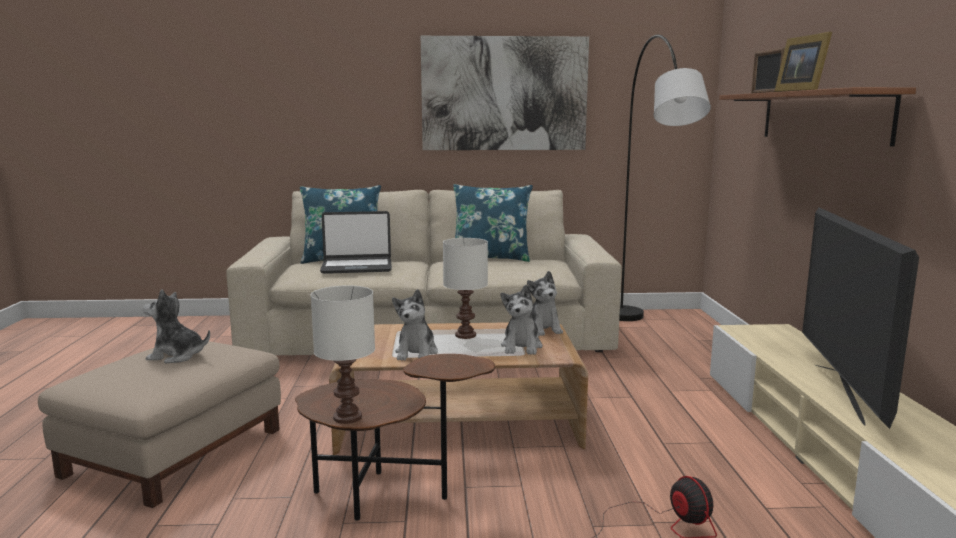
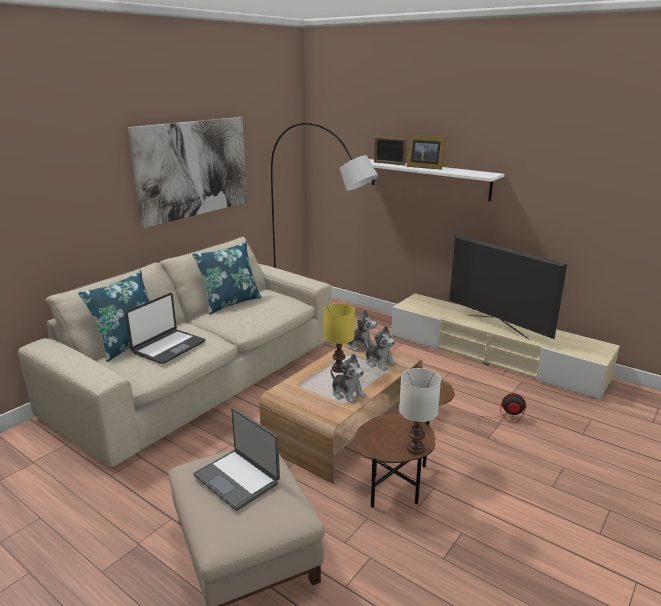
camera: 50 degrees left, 10 degrees up
(177, 356) = (238, 479): plush toy -> laptop
(464, 335) = (338, 369): white table lamp -> yellow table lamp
(822, 116) = (428, 179): brown shelf -> white shelf

